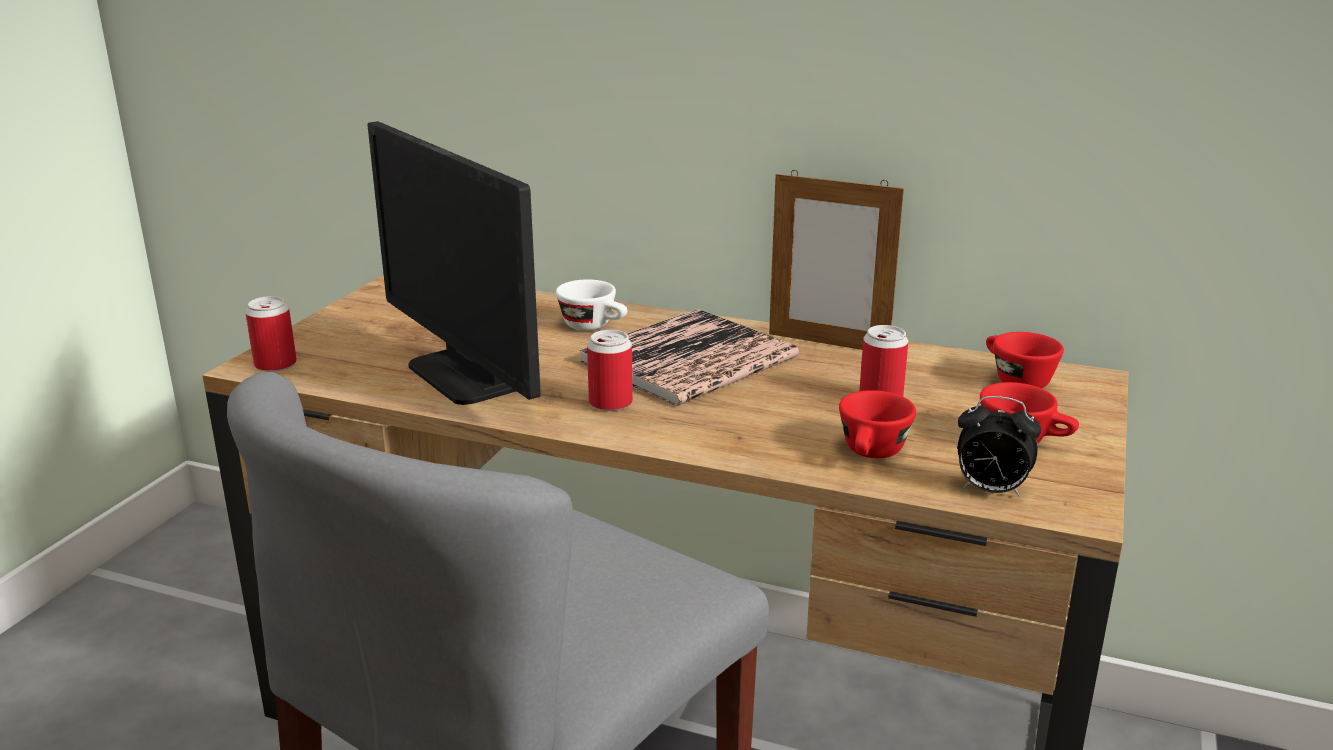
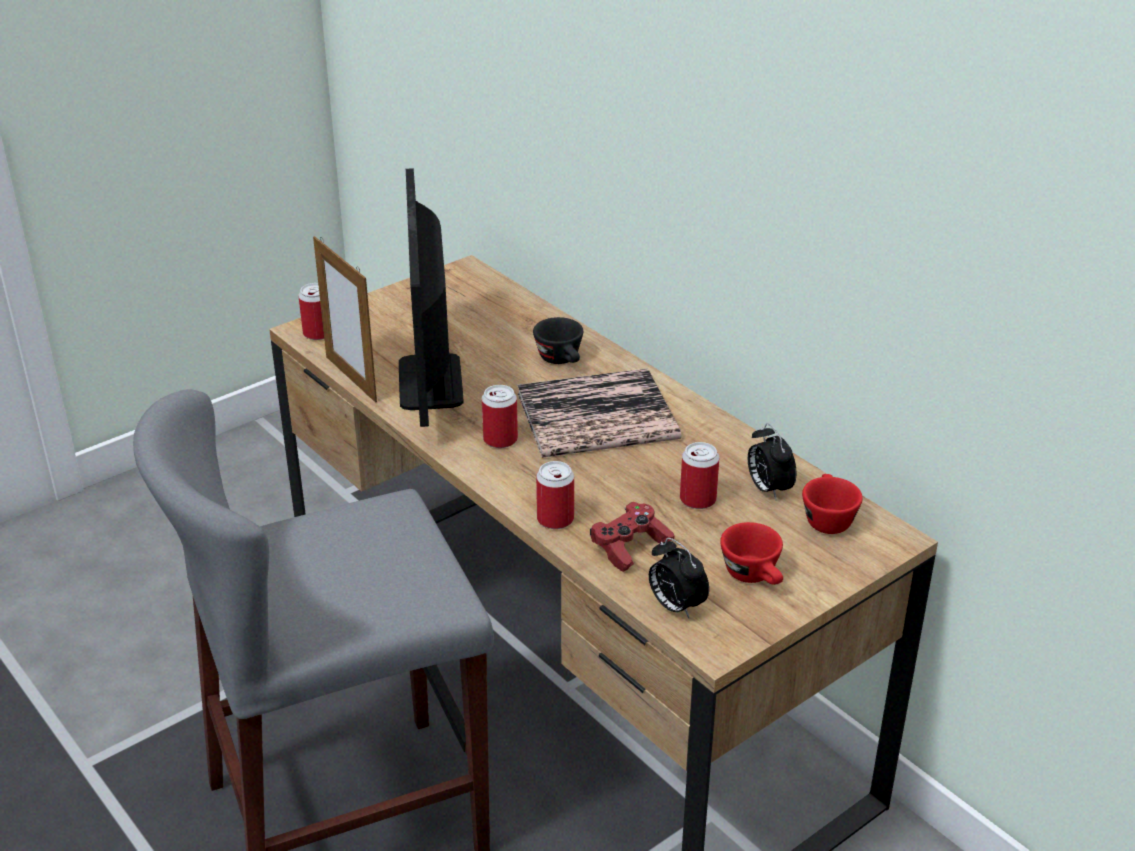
camera: 30 degrees right, 10 degrees up
(594, 326) = (562, 360): white cup -> black cup
(762, 453) = (555, 519): none -> can
(828, 343) = (721, 433): picture frame -> picture frame (351, 379)
(872, 454) = (630, 547): red cup -> red game controller
(931, 372) = (768, 489): none -> alarm clock

